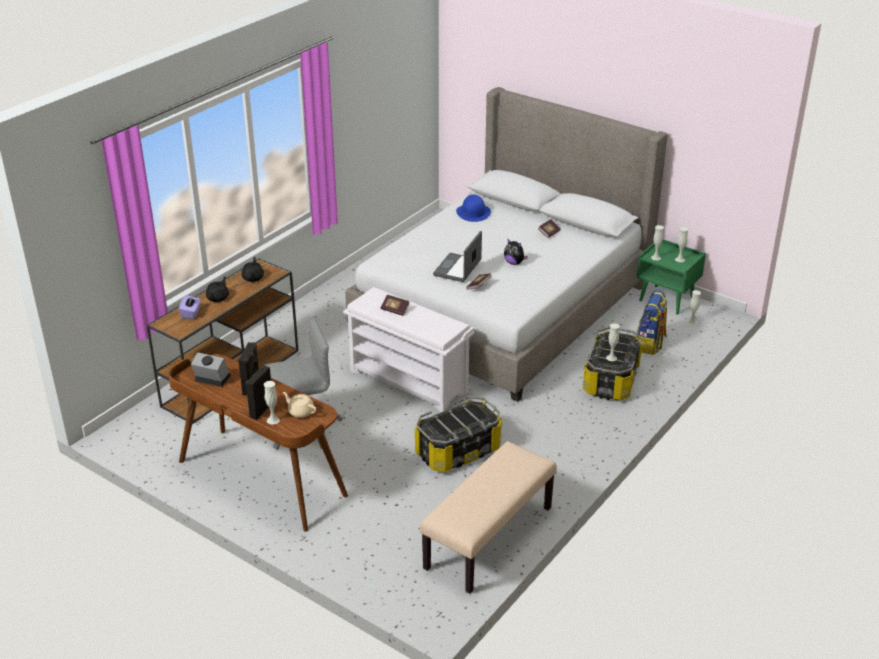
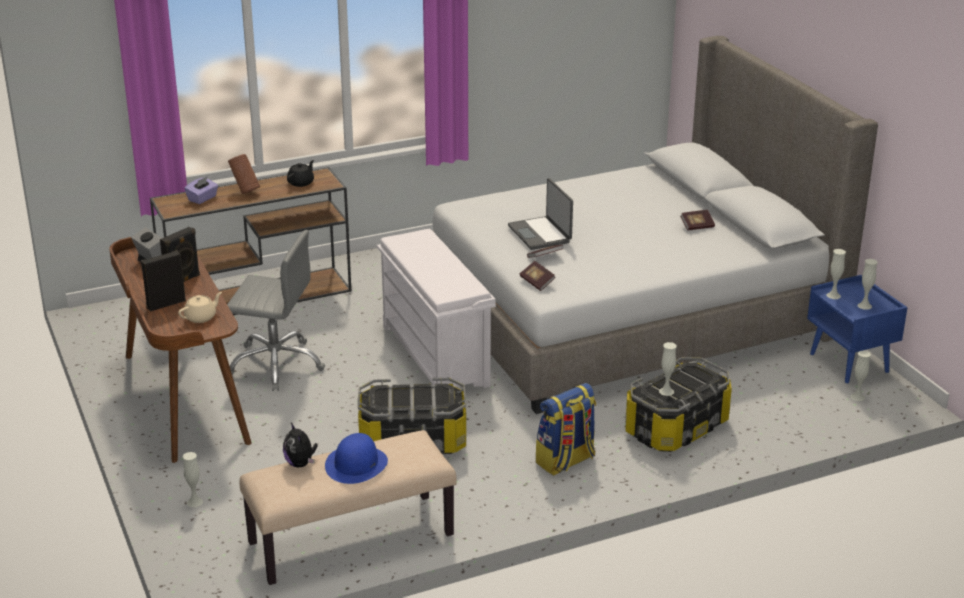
camera: 30 degrees right, 5 degrees down
(218, 297) = (245, 191): black teapot -> brown vase
(273, 420) = (166, 316): white vase -> white vase (194, 502)
(300, 412) = (201, 317): beige teapot -> beige teapot turned 75 degrees clockwise
(395, 310) = (424, 256): book -> book (537, 282)
(458, 269) = (540, 234): laptop -> laptop turned 75 degrees counterclockwise
(473, 212) = (629, 184): blue hat -> blue hat (356, 464)
(514, 263) = (616, 246): plush toy -> plush toy (300, 464)
(650, 344) = (771, 405): backpack -> backpack (565, 461)
(667, 300) = (850, 363): green nightstand -> blue nightstand

